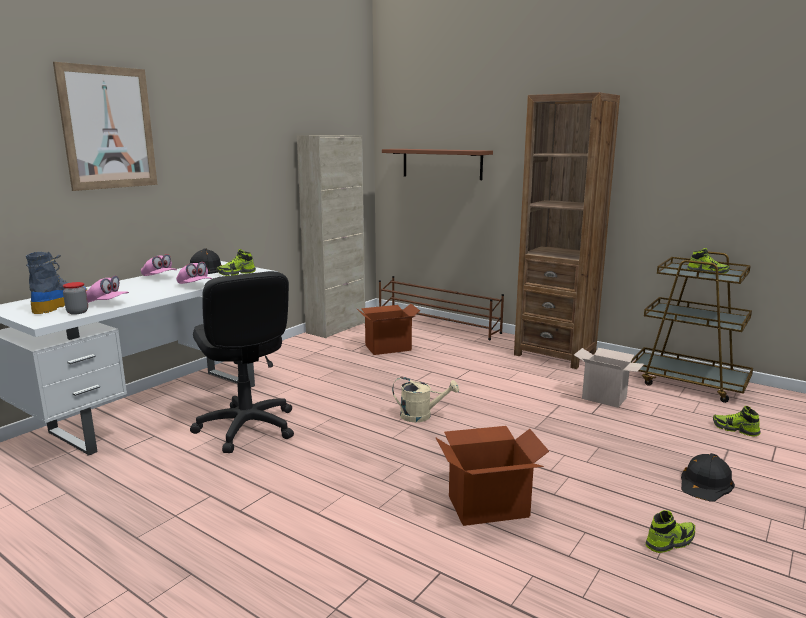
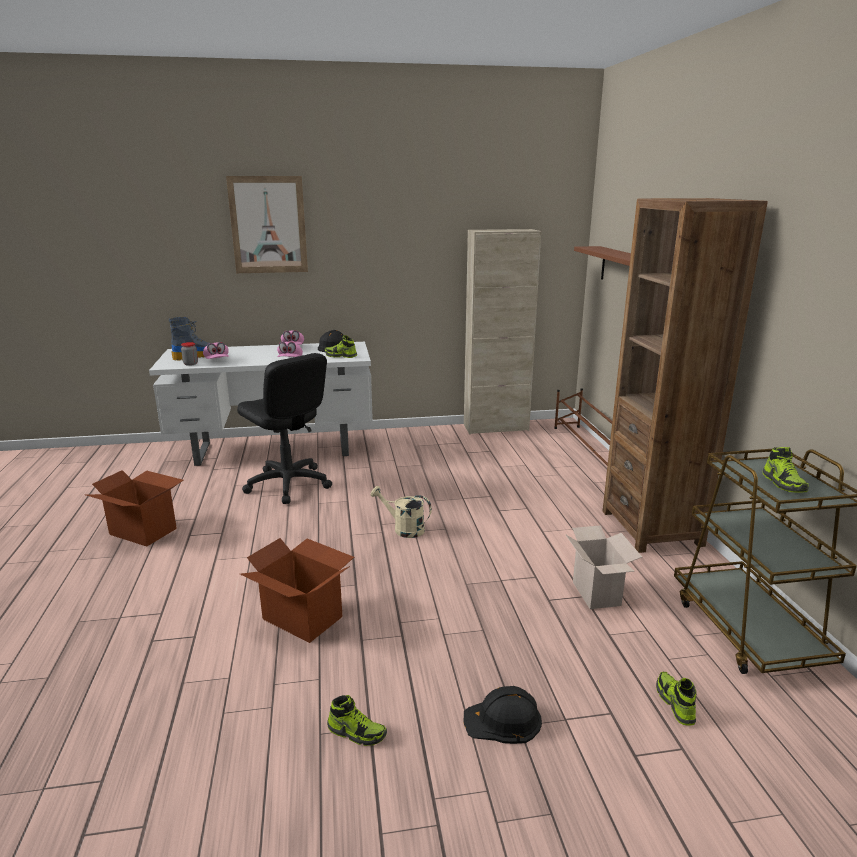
camera: 45 degrees right, 5 degrees up
(246, 428) = (288, 484): black office chair -> black office chair turned 60 degrees counterclockwise
(388, 347) = (500, 460): cardboard box -> cardboard box (143, 531)
(421, 416) = (403, 529): beige watering can -> beige watering can turned 150 degrees clockwise

